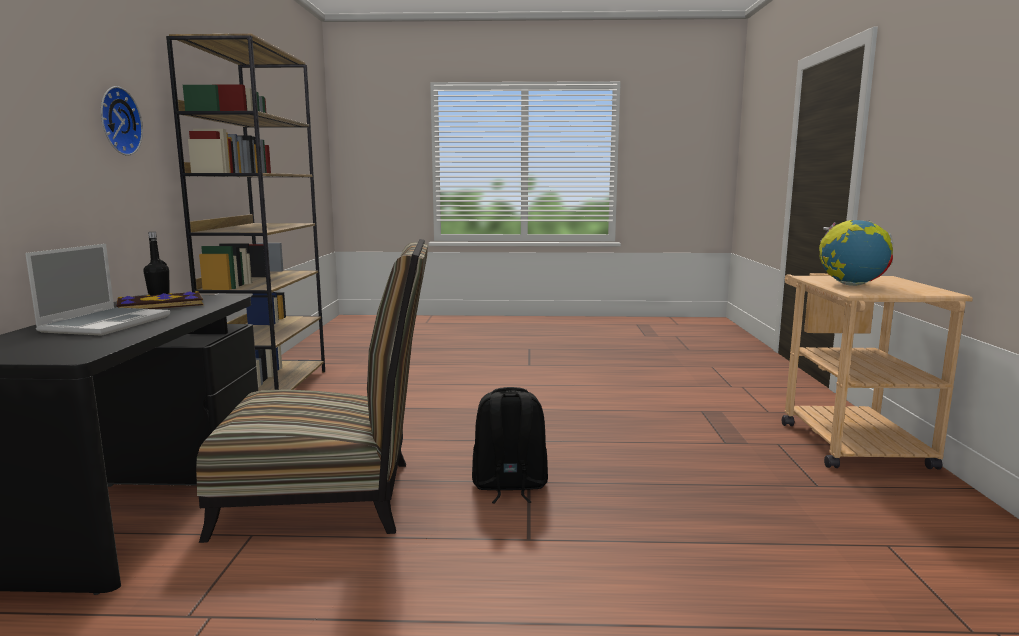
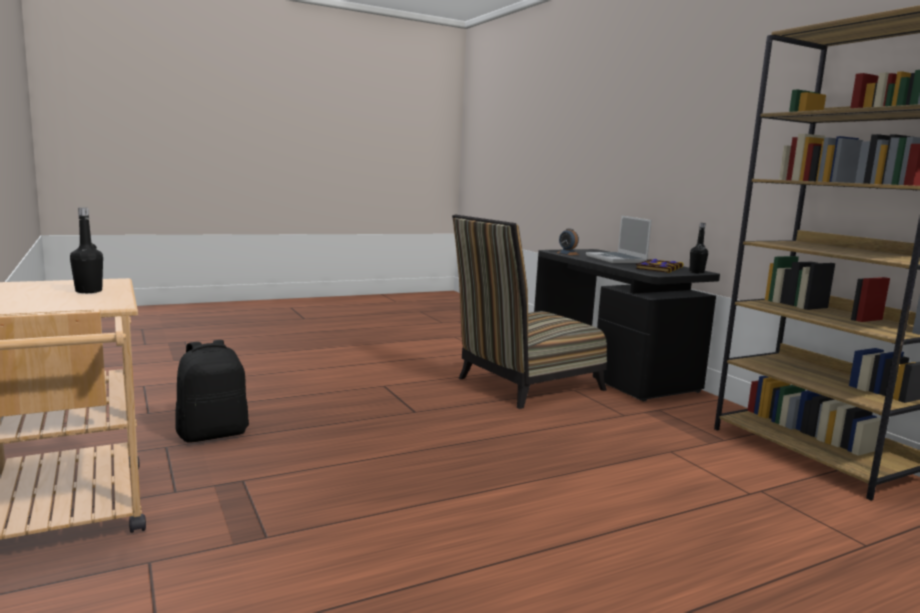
camera: 150 degrees right, 0 degrees up
(99, 344) = (567, 253): none -> alarm clock
(117, 121) = (745, 139): wall clock -> none
(509, 486) = (425, 407): black backpack -> black backpack (213, 434)
(851, 285) = (89, 291): globe -> black bottle

